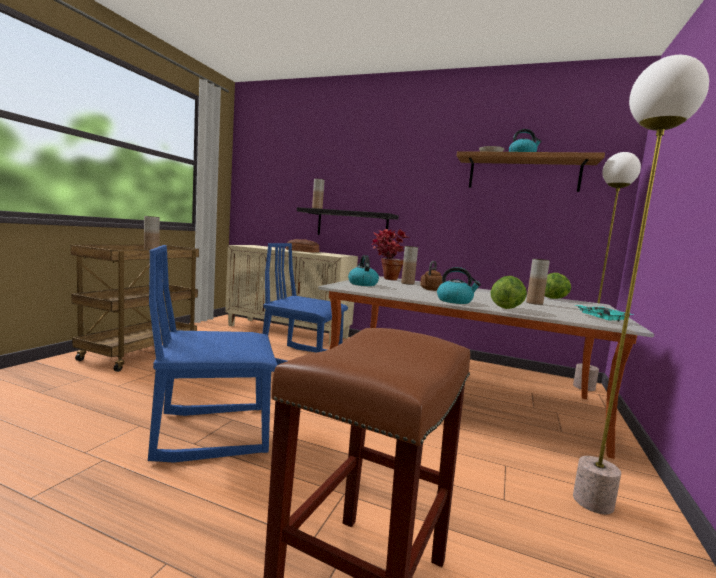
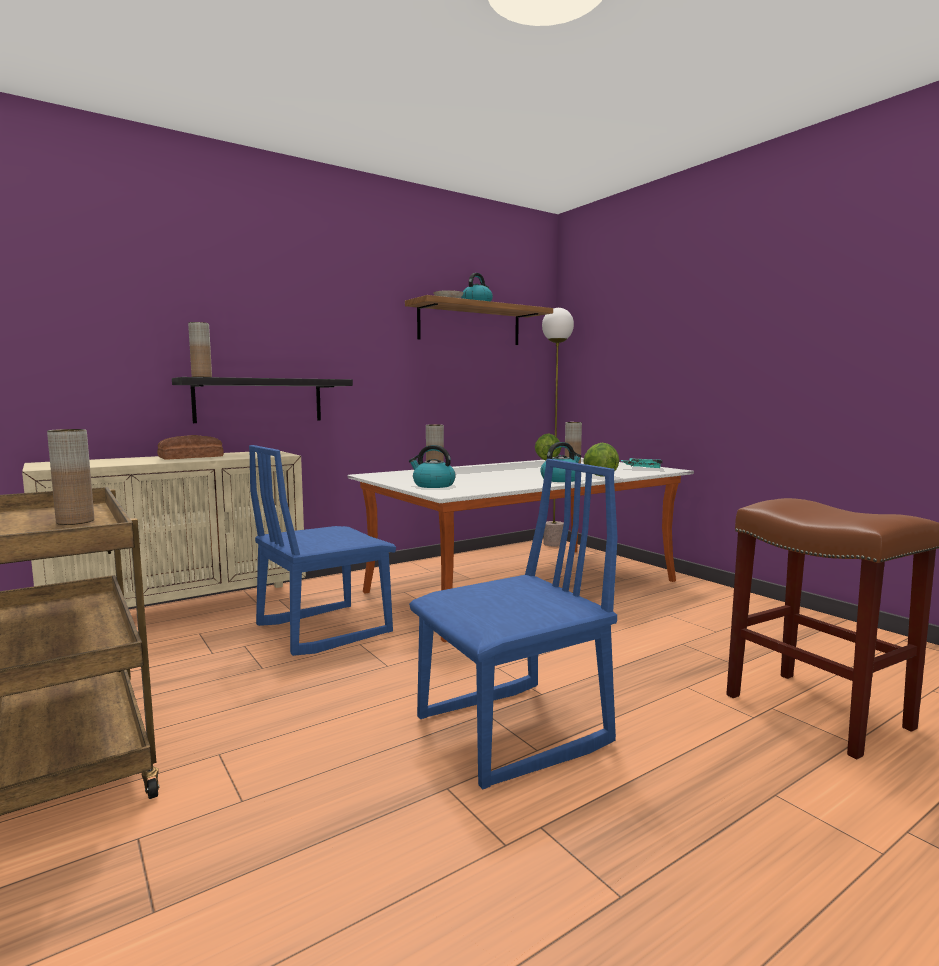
camera: 55 degrees left, 0 degrees up
(212, 432) = (513, 732): blue chair -> blue chair turned 135 degrees counterclockwise
(385, 279) = (394, 475): potted plant -> none
(430, 290) = (485, 475): brown kettle -> none
(592, 501) = (727, 607): floor lamp -> none

